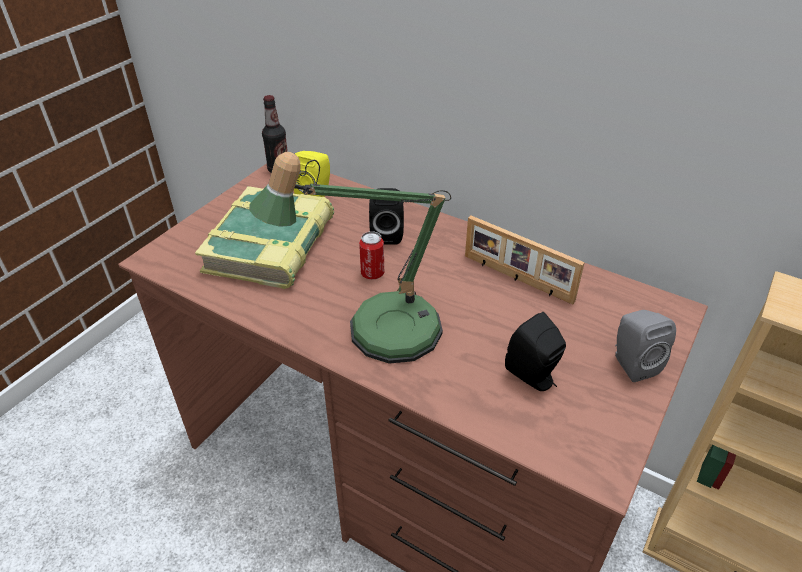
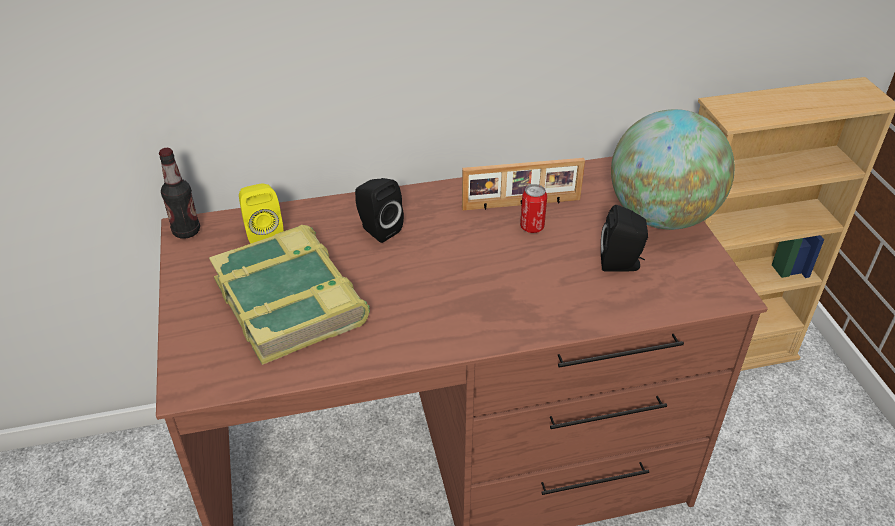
camera: 45 degrees left, 0 degrees up
(372, 273) = (413, 267): can -> can (532, 227)
(378, 331) = (481, 306): table lamp -> none
(631, 364) = (661, 216): grey speaker -> globe

